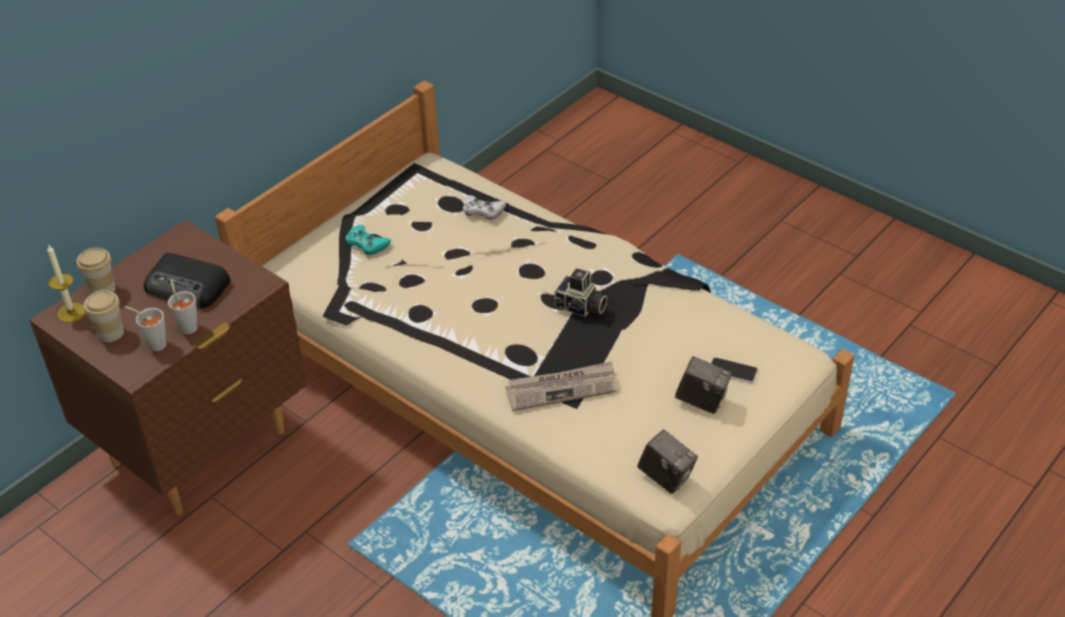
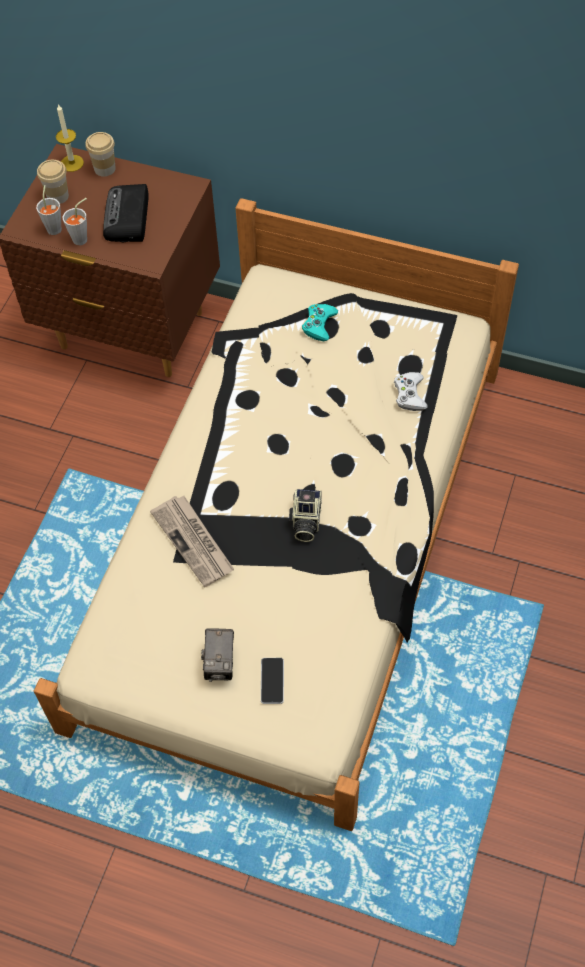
camera: 70 degrees right, 15 degrees up
(666, 477) = (112, 661): camera -> none

